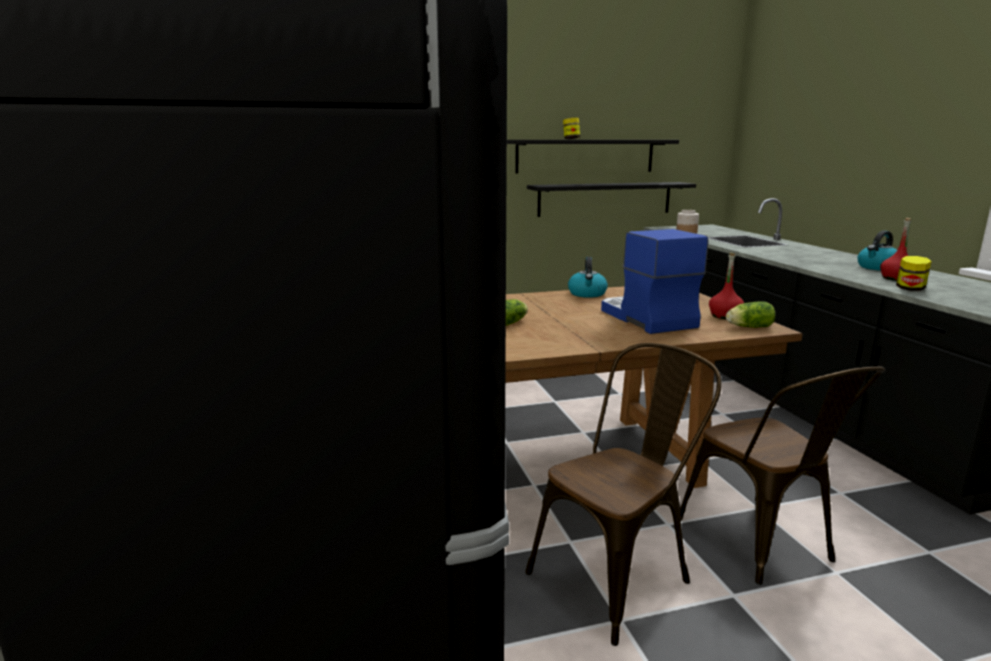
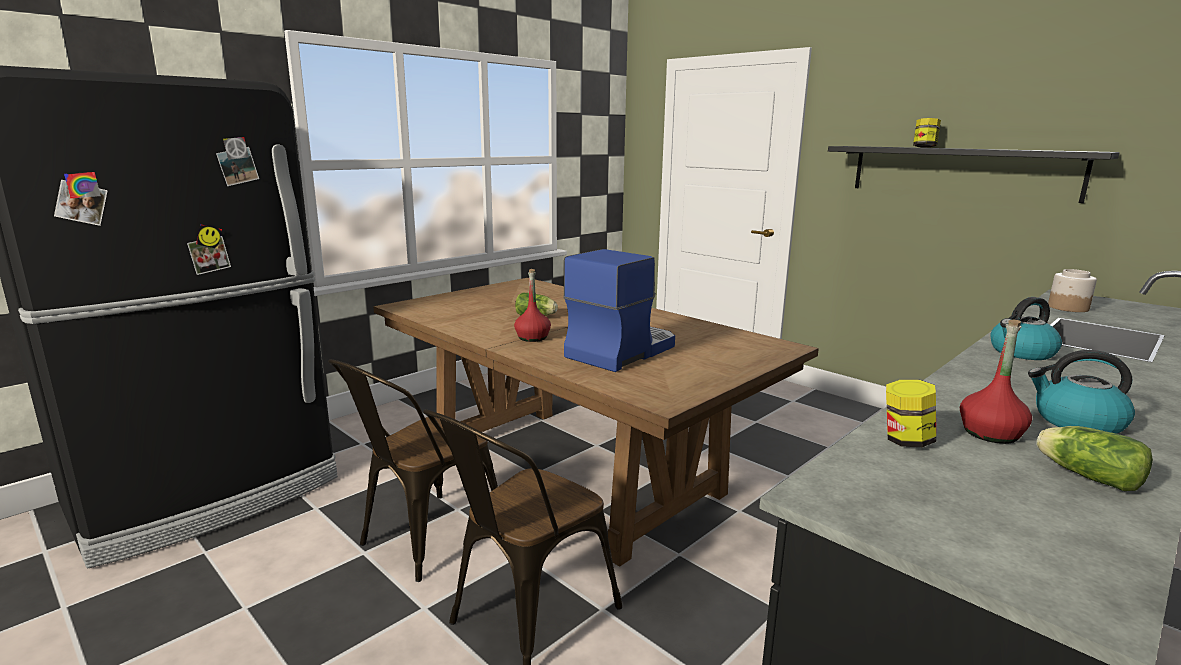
camera: 60 degrees right, 0 degrees up
(587, 294) = (683, 323): kettle -> kettle (1021, 353)
(605, 199) = (987, 236): black shelf -> none
(619, 574) = (423, 541): brown chair -> brown chair turned 105 degrees clockwise
(725, 316) = (686, 379): red bottle -> red bottle (533, 338)
(747, 327) = (652, 391): lettuce -> lettuce (1085, 475)

